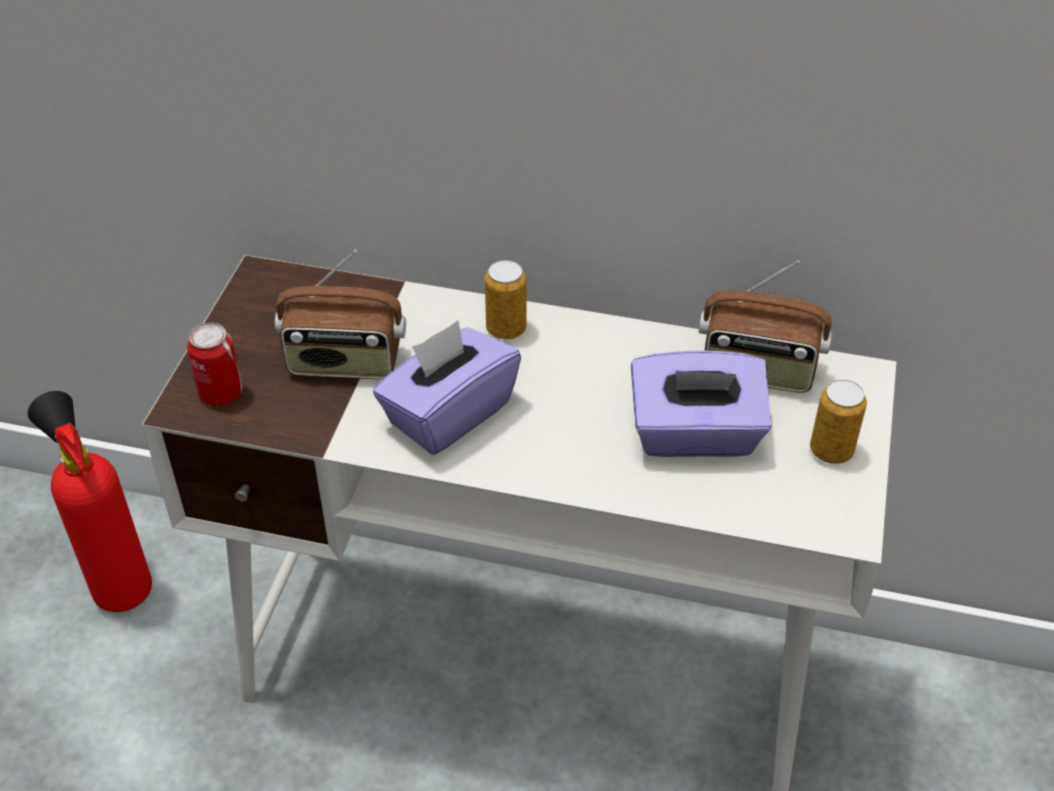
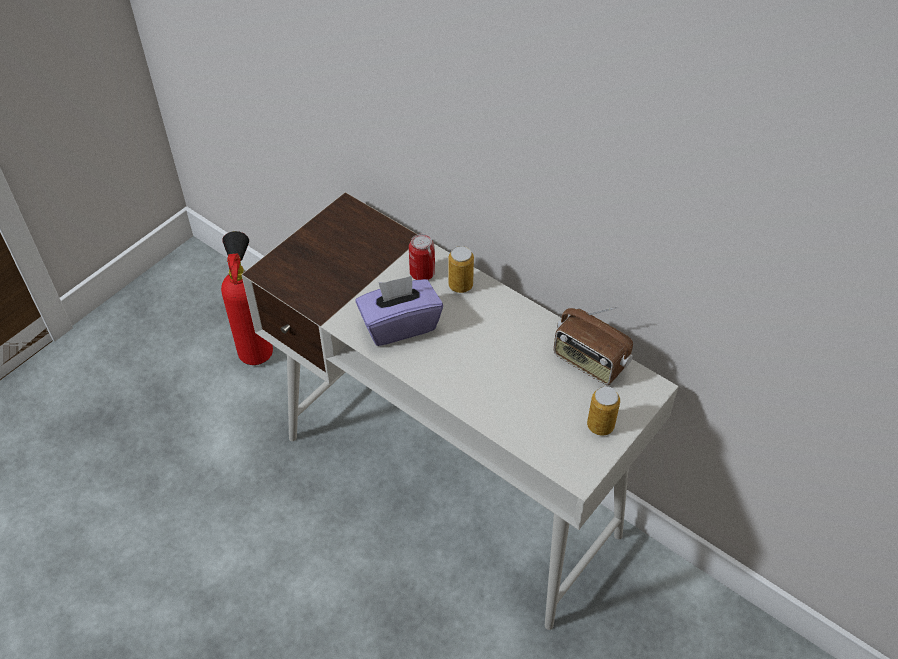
camera: 25 degrees right, 5 degrees up
(221, 393) = (289, 270): can -> can (422, 273)
(344, 363) = (361, 275): radio -> none
(695, 435) = (527, 387): purple tissue box -> none

